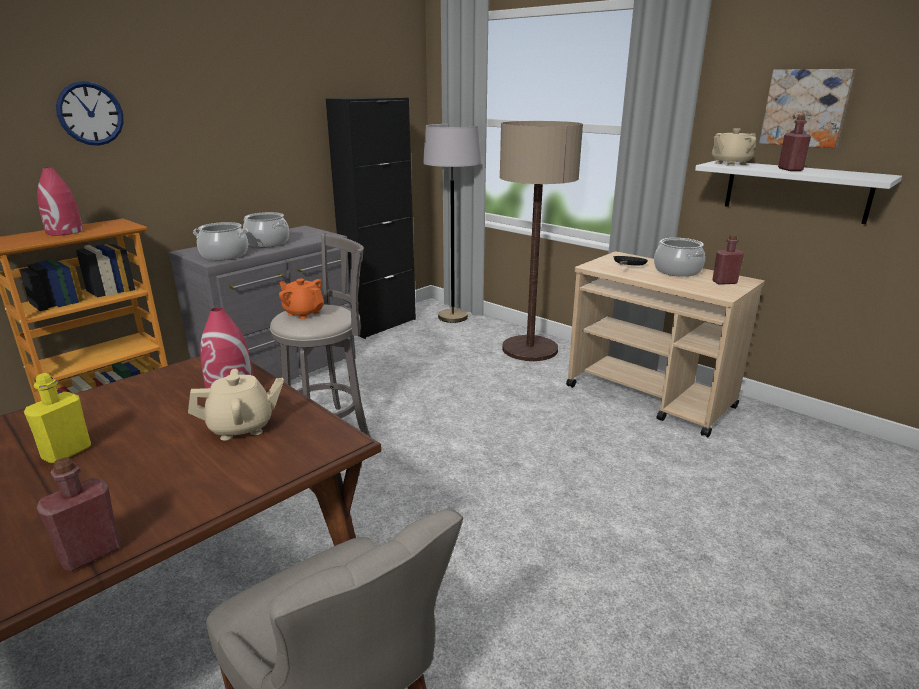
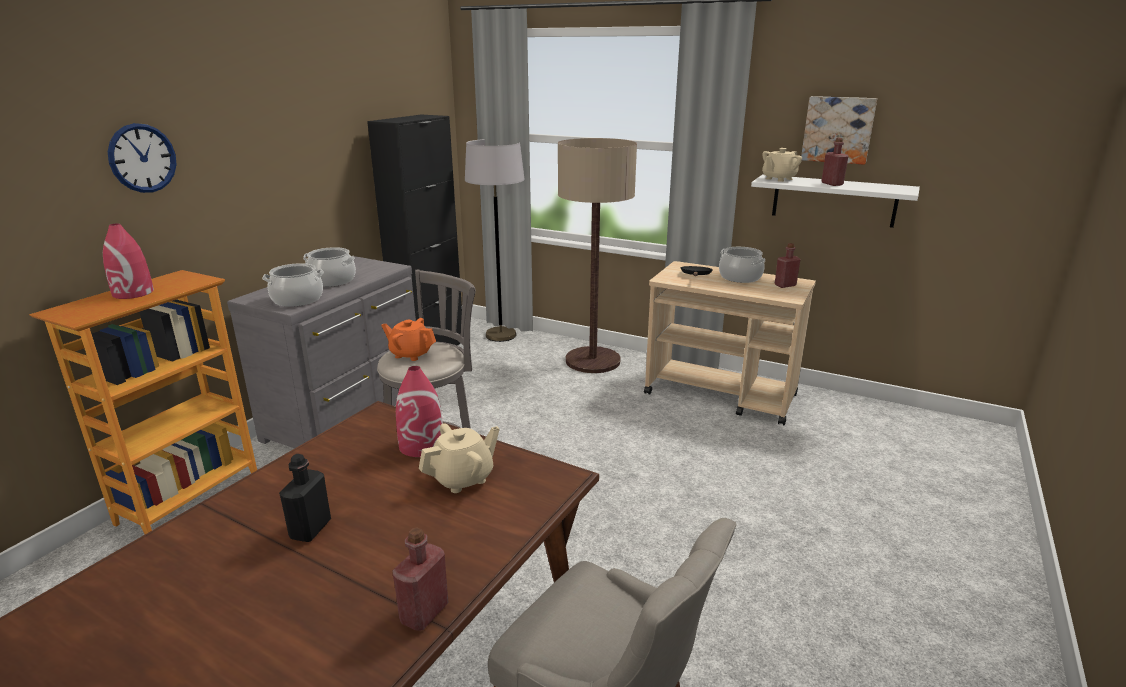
camera: 15 degrees left, 0 degrees up
(67, 452) = (310, 529): yellow bottle -> black bottle

